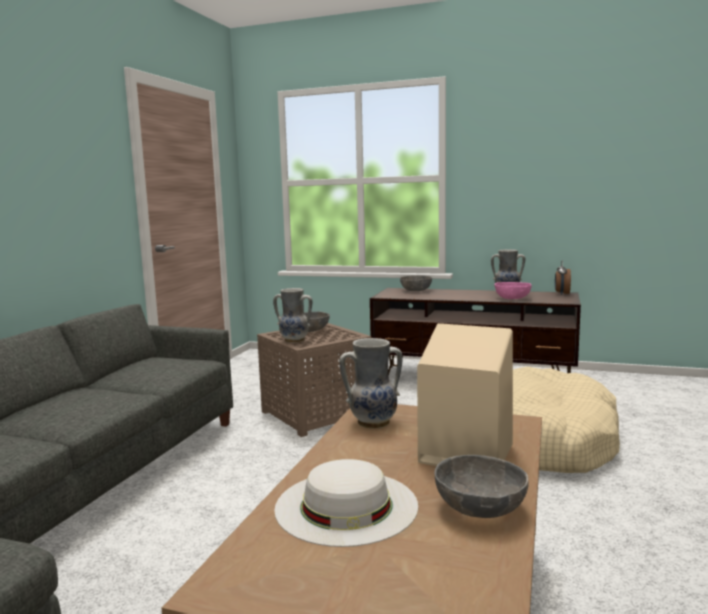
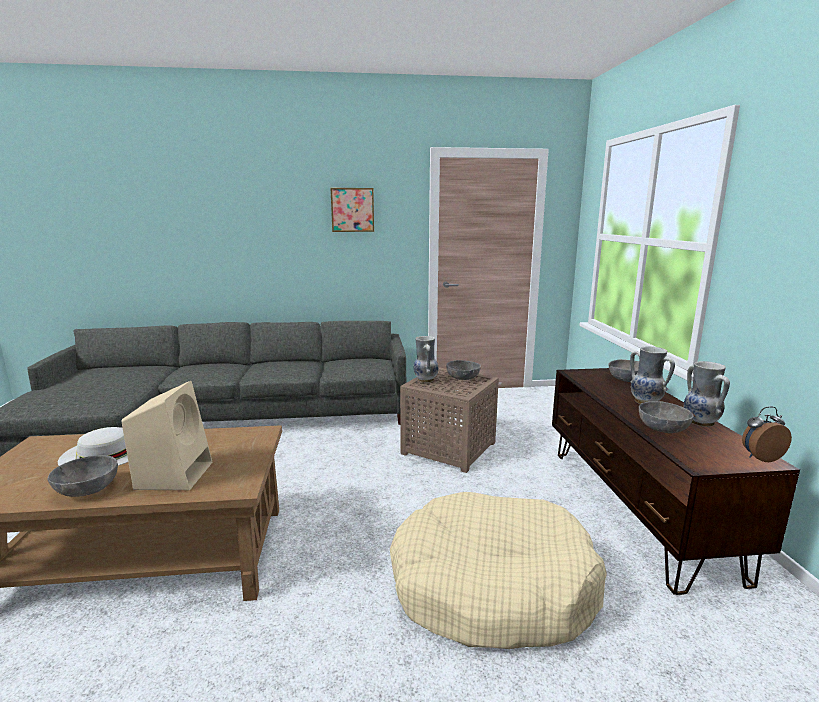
camera: 65 degrees right, 5 degrees up
(52, 143) = (352, 210): none -> picture
(373, 422) = (235, 437): vase -> vase (646, 402)
(512, 298) = (662, 429): pink bowl -> grey bowl

